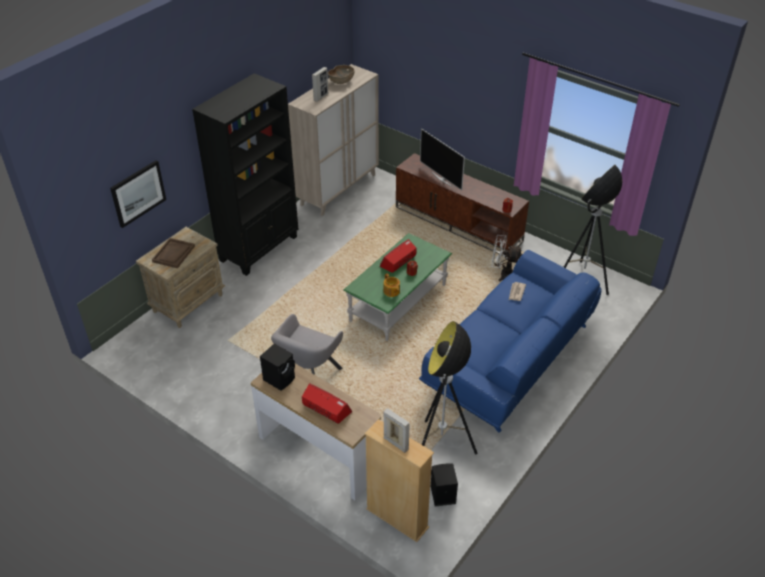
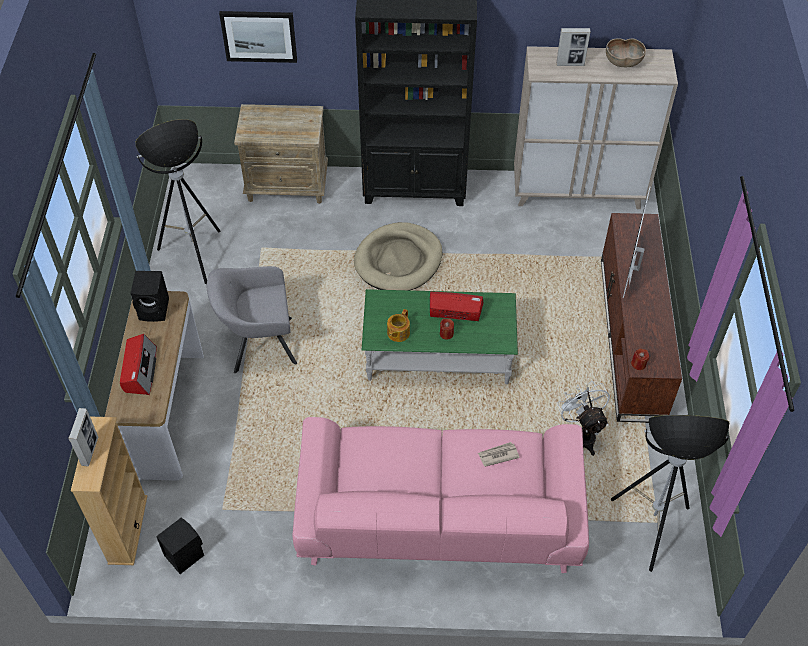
camera: 55 degrees right, 10 degrees up
(173, 254) = (273, 124): brown tray -> none
(308, 283) = (398, 260): none -> beige dog bed
(441, 448) = (249, 518): floor lamp -> floor lamp (195, 256)
(510, 359) = (438, 516): blue sofa -> pink sofa

